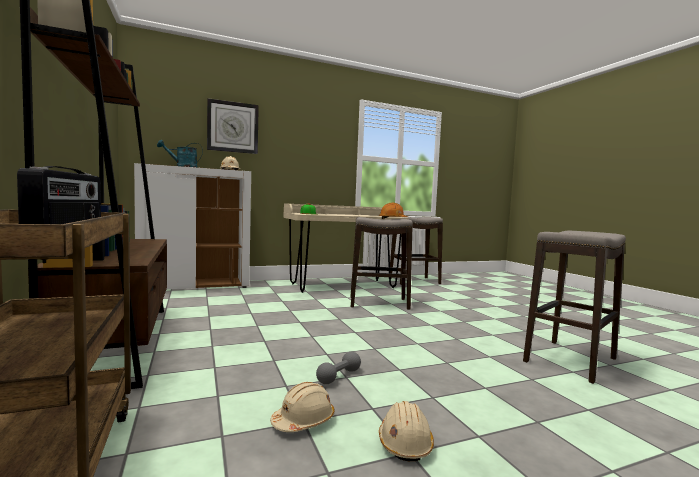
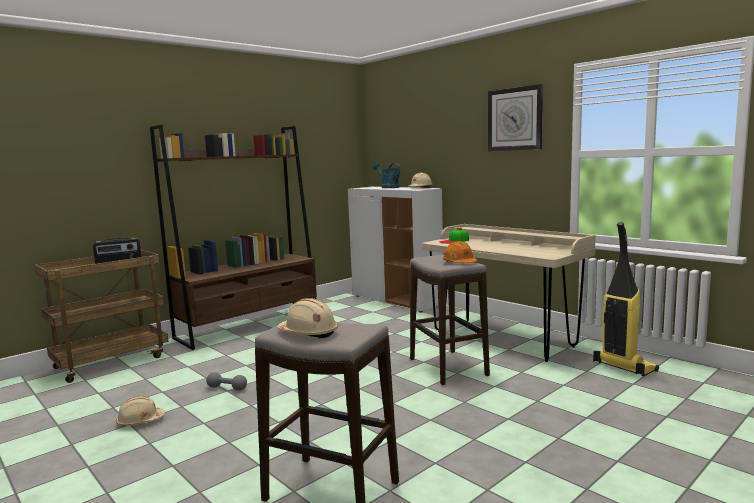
camera: 70 degrees right, 5 degrees up
(233, 127) = (433, 138): wall clock -> wall clock (515, 119)
(303, 421) = (162, 392): beige hard hat -> beige hard hat (309, 333)
(414, 281) = (623, 366): stool -> vacuum cleaner

